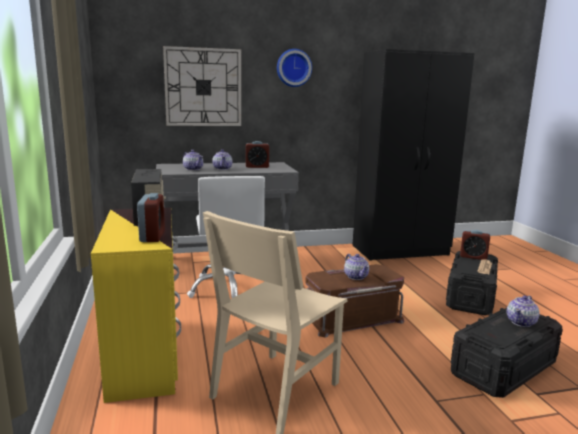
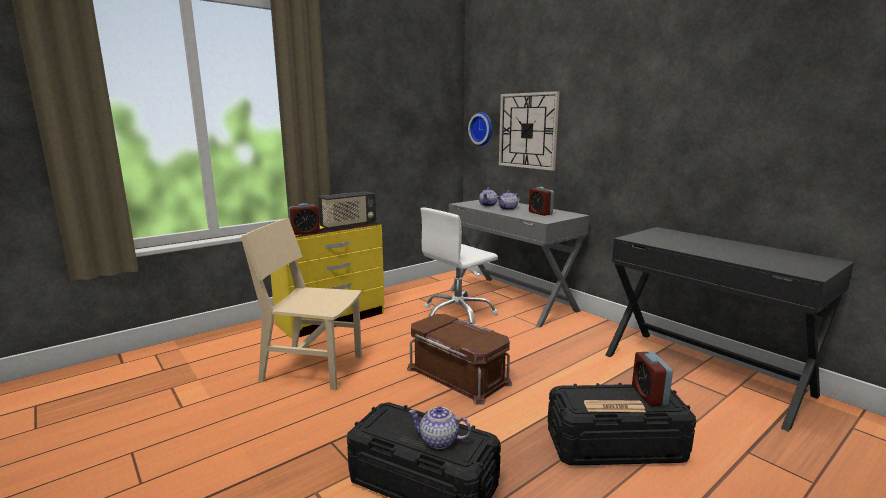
camera: 65 degrees right, 0 degrees up
(293, 68) = (609, 107): wall clock -> wall clock (482, 129)
(356, 276) = (459, 333): teapot -> none
(401, 250) = (704, 374): black wardrobe -> black desk

